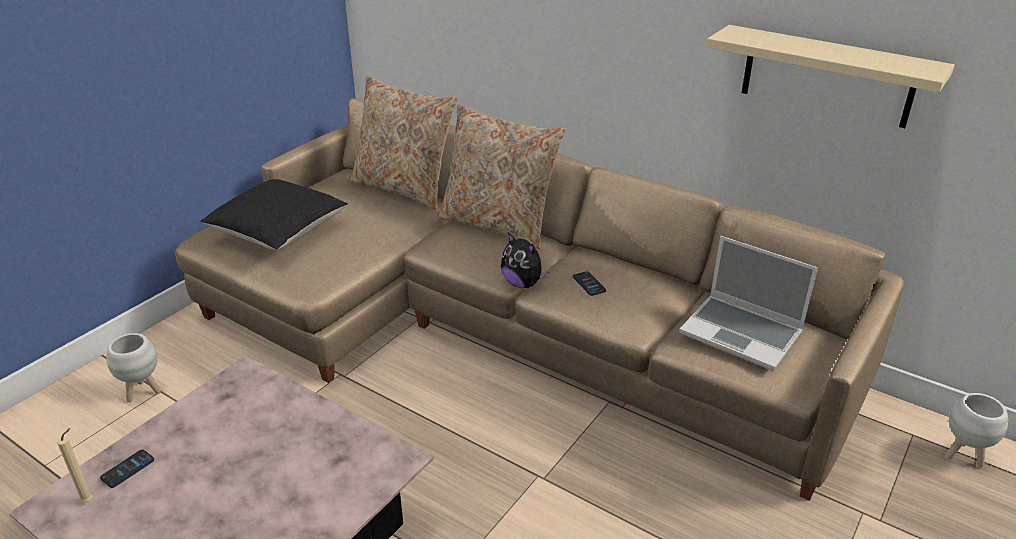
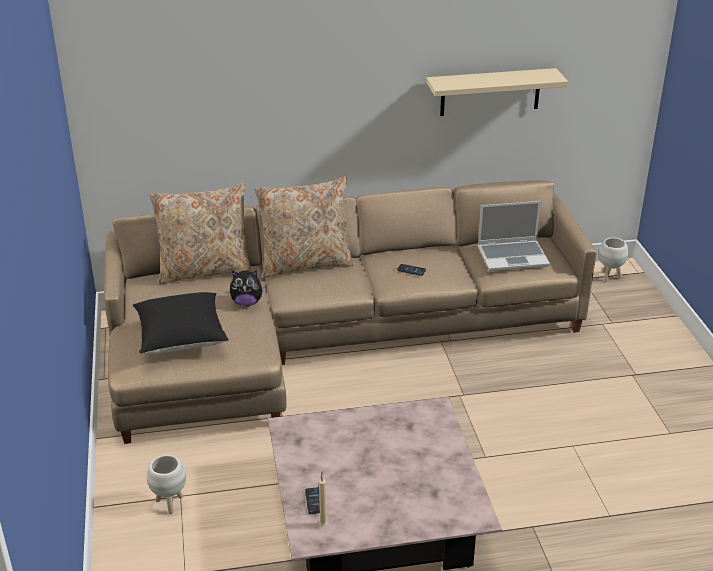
camera: 45 degrees left, 0 degrees up
(523, 284) = (372, 289): plush toy -> plush toy (247, 303)

